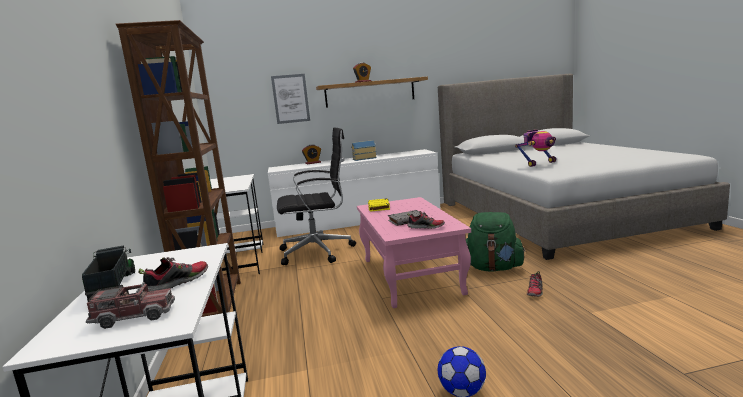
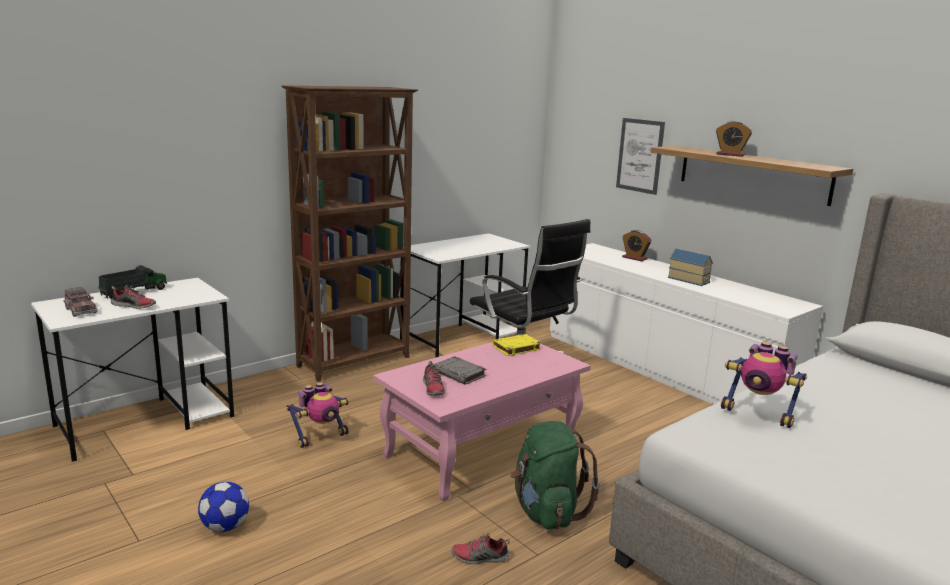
camera: 60 degrees right, 5 degrees up
(339, 332) = (320, 437): none -> toy robot

